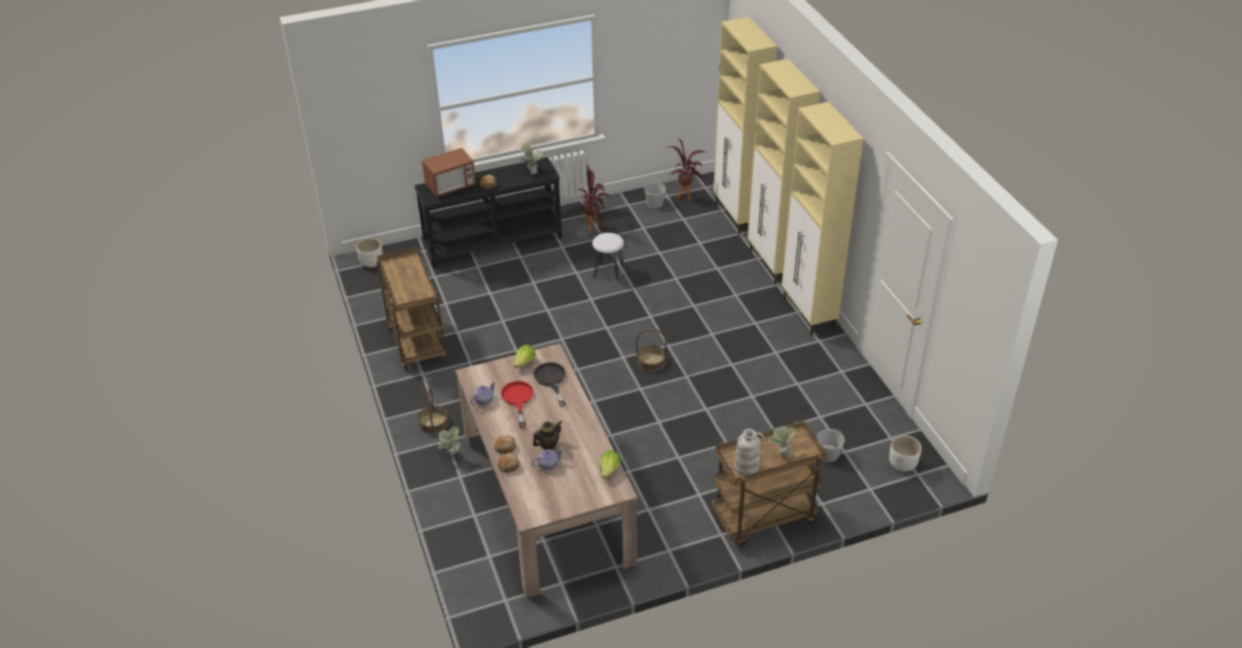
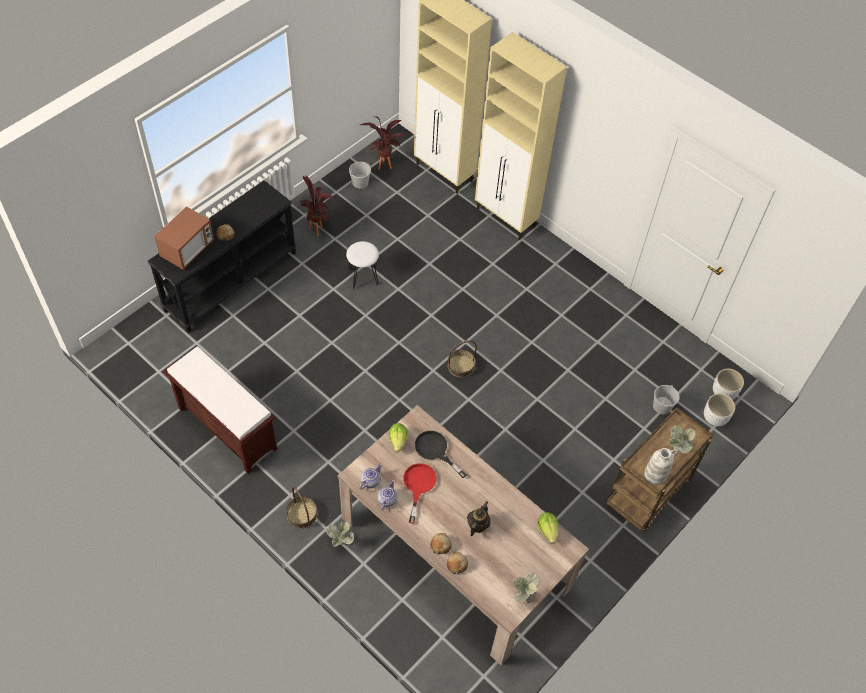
camera: 30 degrees left, 15 degrees up
(371, 262) = (119, 348): white planter -> white planter (714, 417)
(415, 342) = (226, 428): brown cart -> brown bench
(518, 399) = (418, 485): red frying pan -> red frying pan turned 45 degrees clockwise
(531, 170) = (258, 203): potted plant -> potted plant (522, 596)
(547, 464) = (490, 548): teapot -> teapot (370, 481)
(808, 313) = (565, 262): beige cabinet -> none

